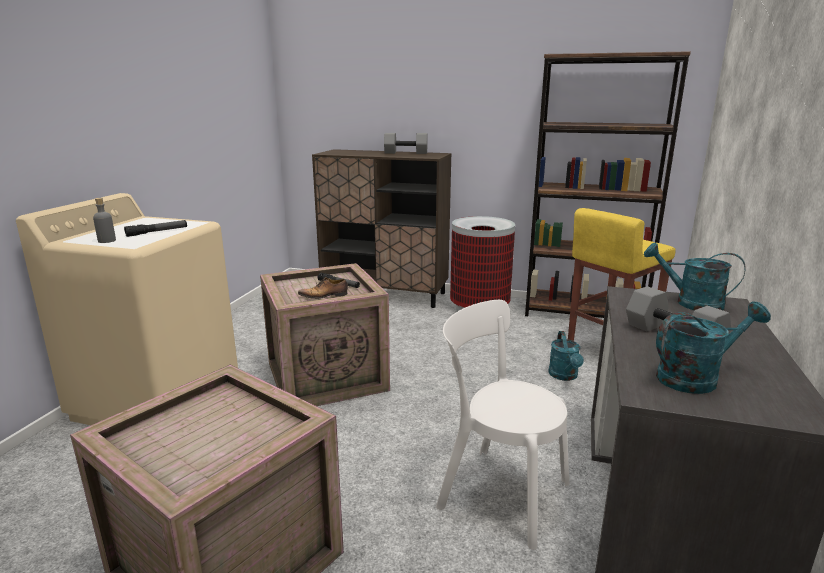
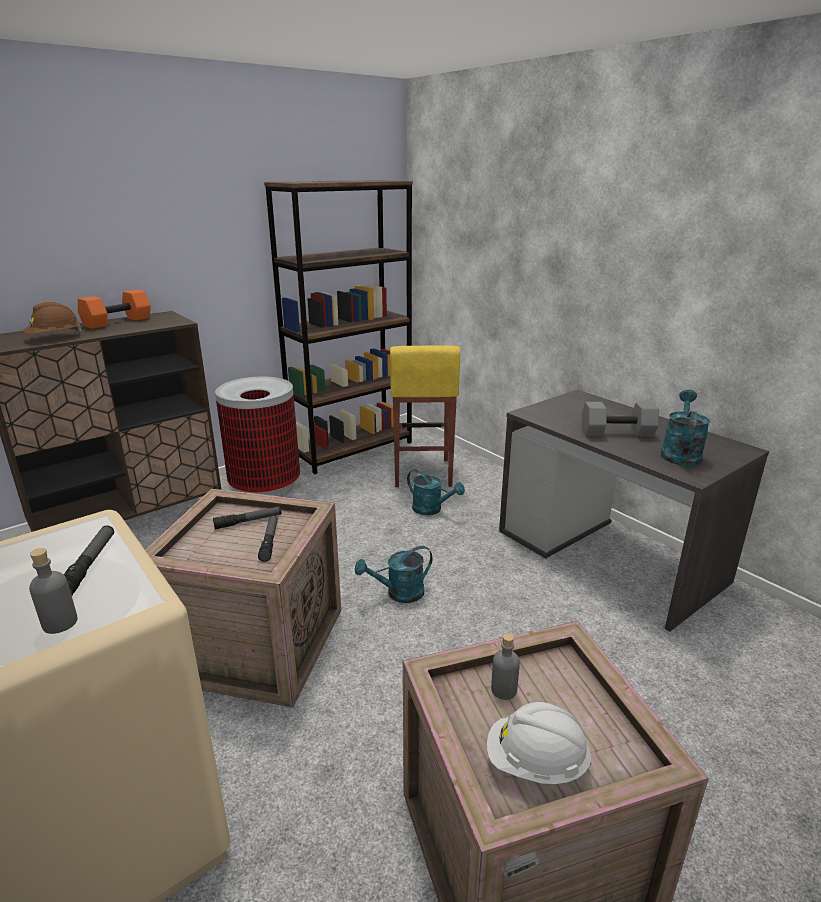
camera: 55 degrees left, 5 degrees up
(162, 441) = (536, 763): none -> white hard hat
(232, 410) = (503, 690): none -> grey bottle
(324, 296) = (269, 541): shoe -> flashlight
(358, 153) = (55, 337): none -> brown hard hat
(405, 153) = (117, 322): grey dumbbell -> orange dumbbell
(498, 491) = (546, 621): white chair -> none
(690, 303) = (567, 405): turquoise watering can -> turquoise watering can (399, 594)

